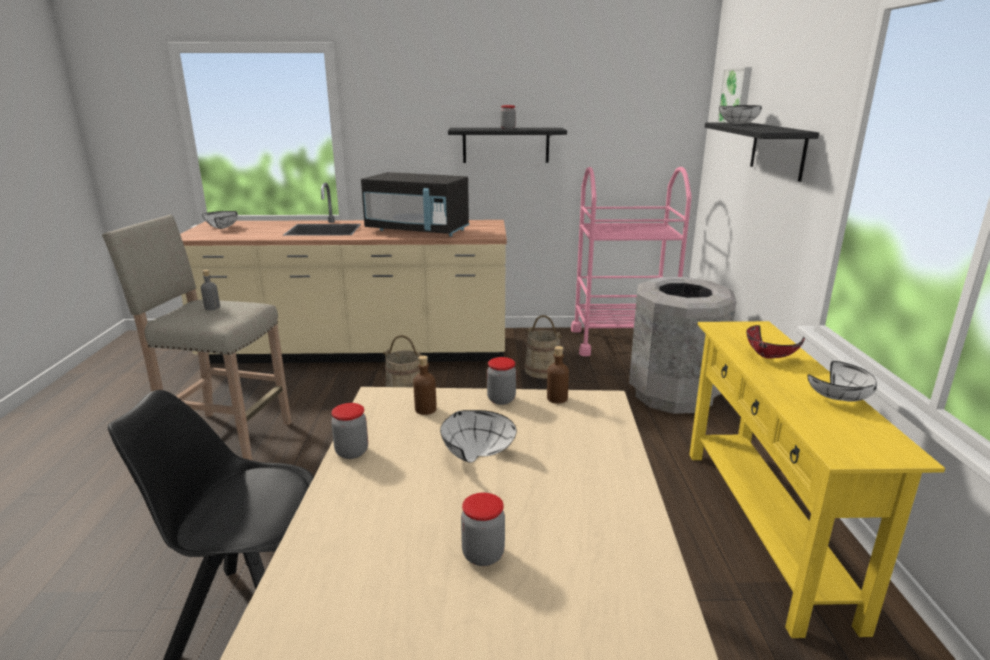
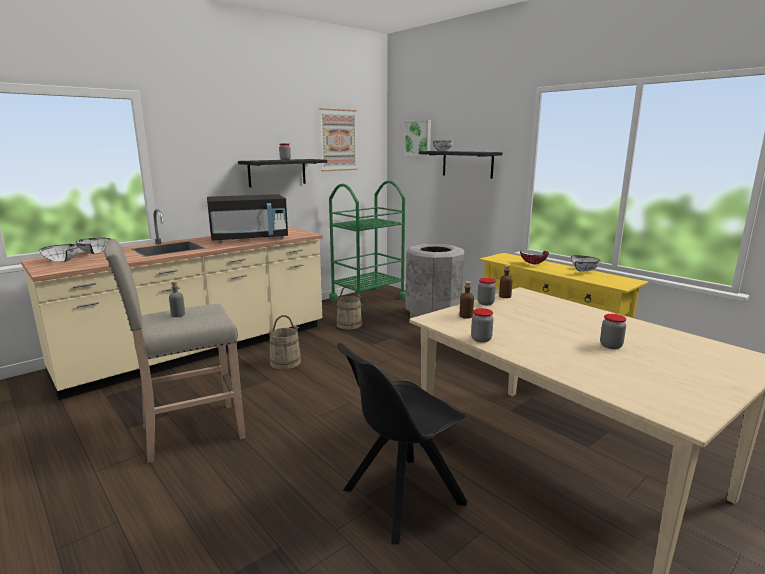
camera: 40 degrees left, 5 degrees down
(473, 452) = (526, 322): white bowl -> white bowl (93, 253)
(612, 100) = (338, 140): none -> picture
(621, 341) = (368, 299): pink cart -> green cart

